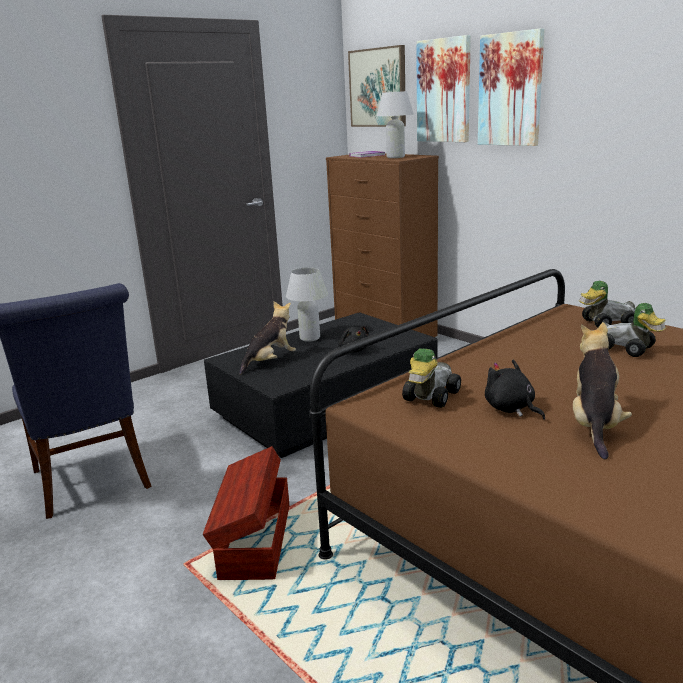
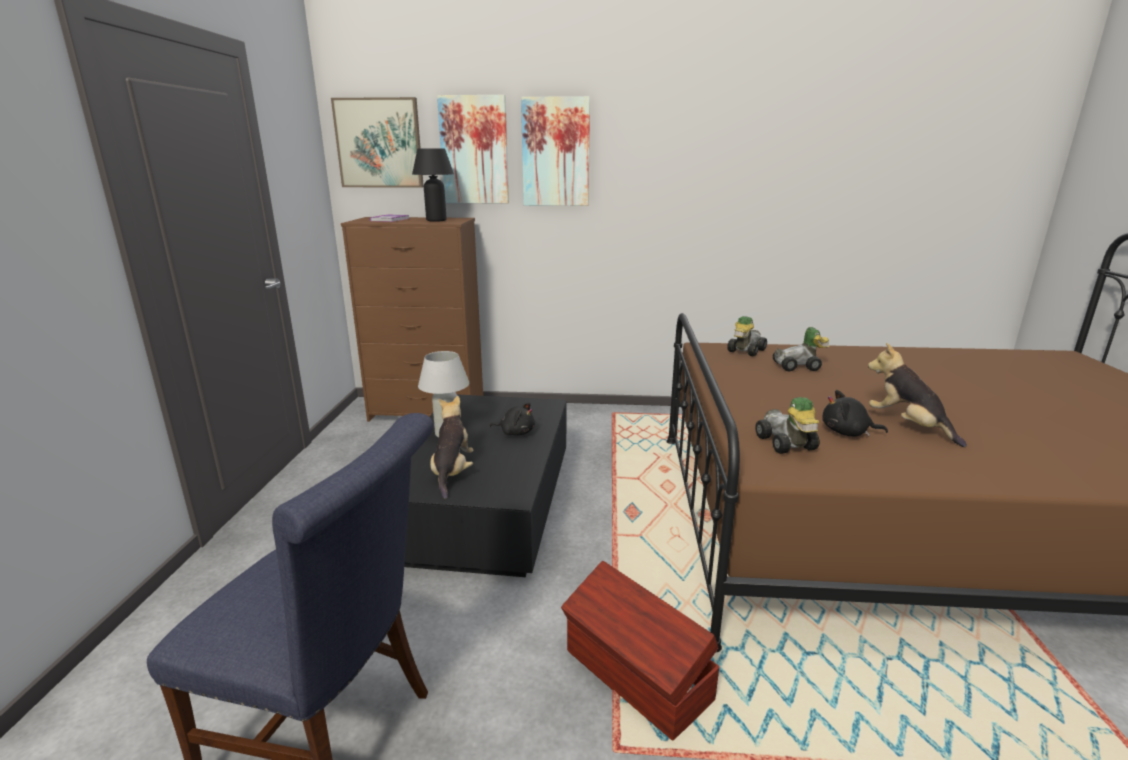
camera: 45 degrees left, 0 degrees up
(395, 157) = (436, 220): white table lamp -> black table lamp

